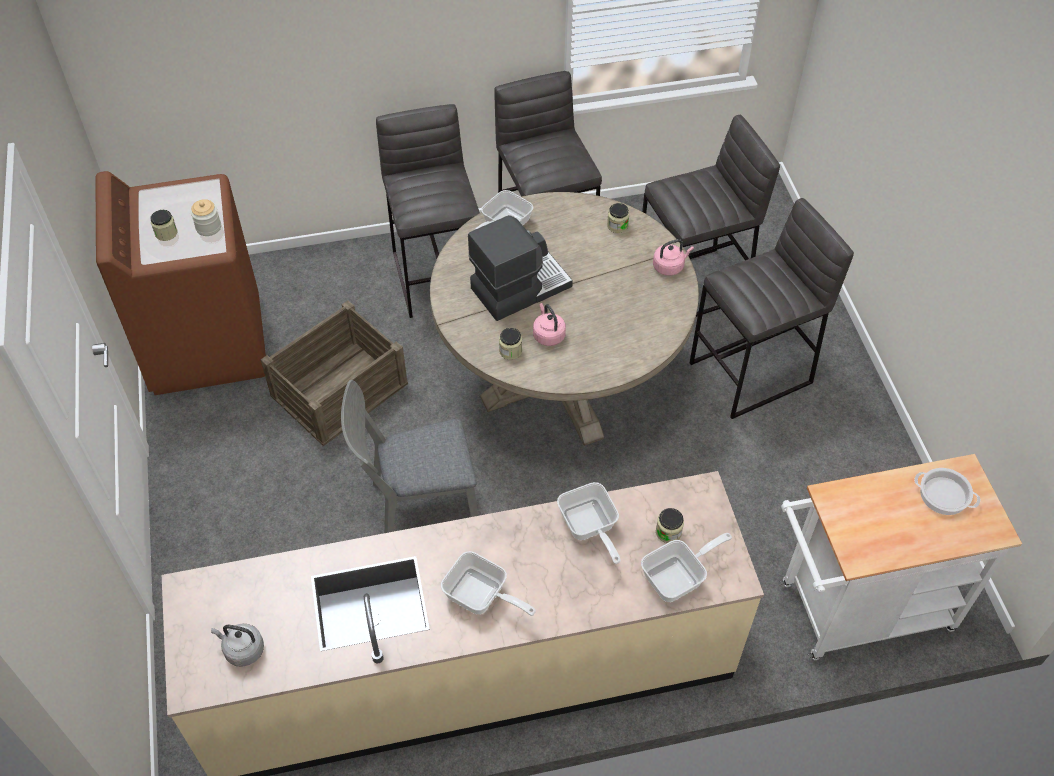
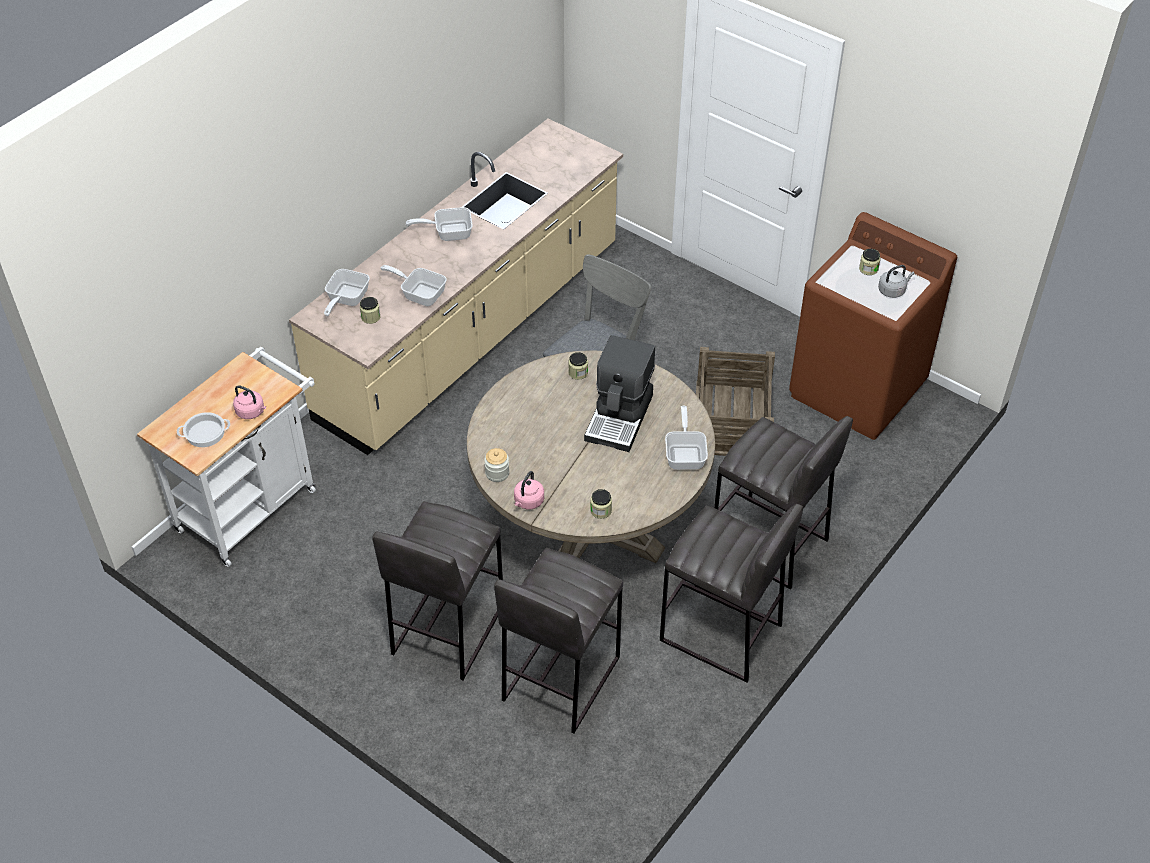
camera: 140 degrees right, 5 degrees down
(208, 227) = (849, 288): jar -> jar (497, 473)
(242, 650) = (544, 152): grey kettle -> grey kettle (893, 290)
(548, 335) = (564, 398): pink kettle -> pink kettle (251, 412)

